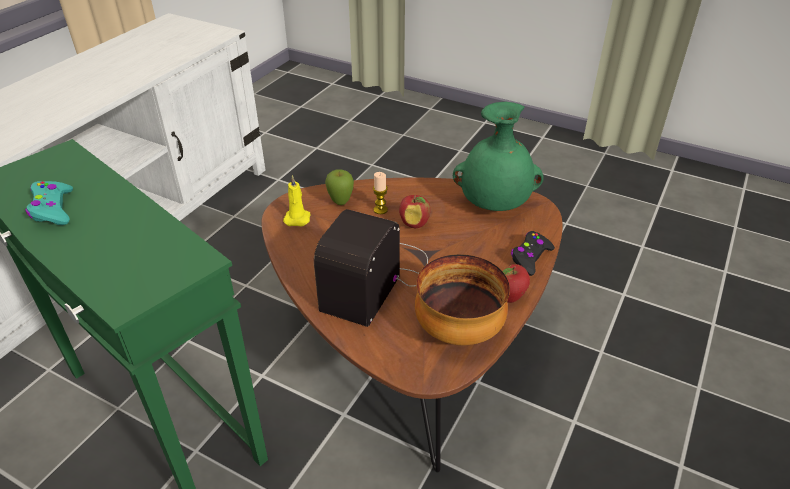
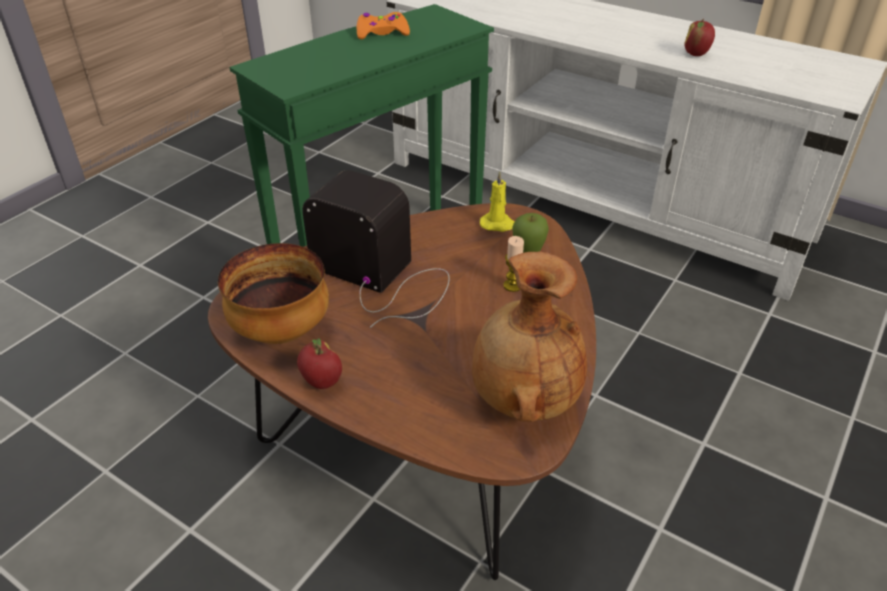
camera: 95 degrees right, 0 degrees up
(53, 209) = (382, 33): turquoise game controller -> orange game controller
(414, 224) = (481, 313): apple -> apple (696, 54)
(494, 204) = (523, 398): green vase -> brown vase
(530, 257) = (393, 417): black game controller -> none

